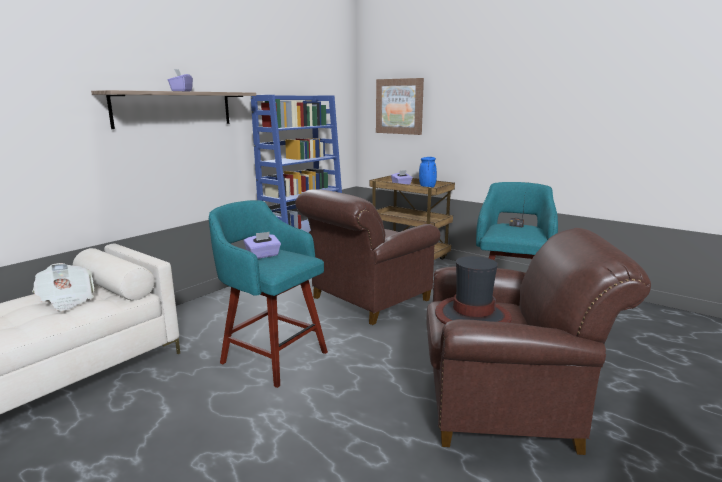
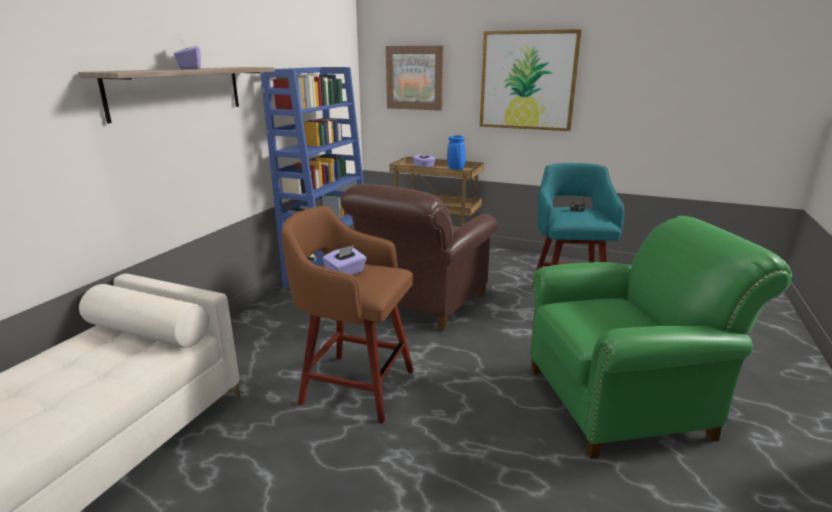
camera: 15 degrees left, 5 degrees up
(67, 300) = (97, 359): newspaper -> none
(272, 356) = (354, 385): turquoise stool -> brown stool
(472, 315) = (598, 318): hat -> none
(495, 108) = (527, 80): none -> picture
(508, 405) = (624, 401): brown armchair -> green armchair

